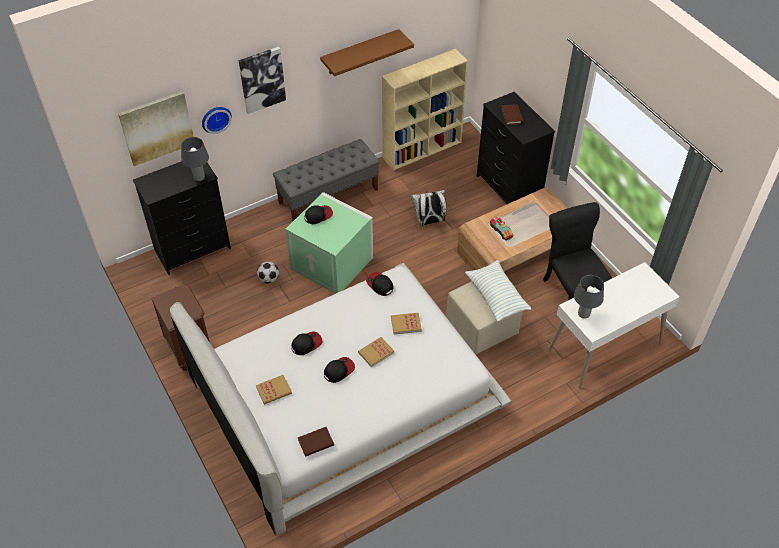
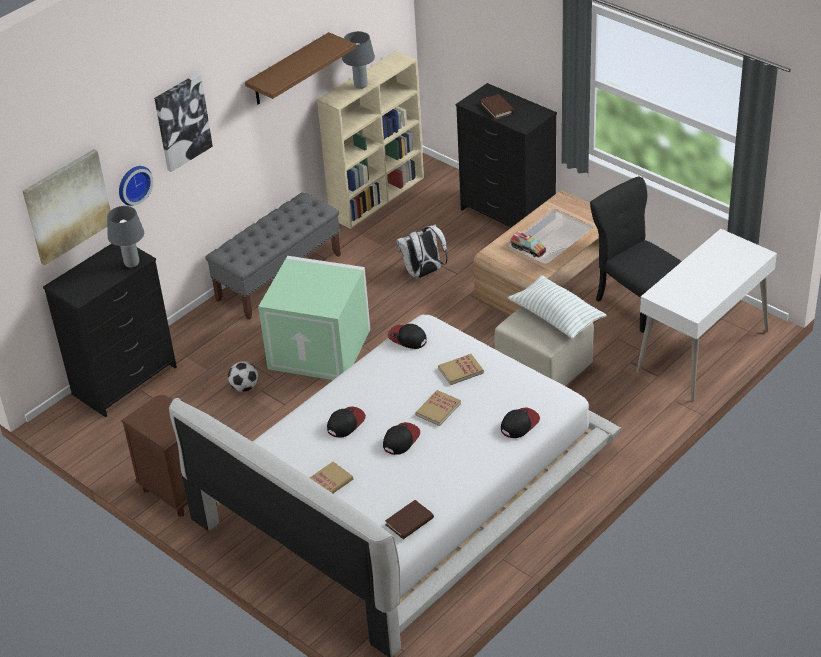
camera: 15 degrees left, 10 degrees down
(318, 215) = (294, 282): cap -> cap (519, 424)
(583, 315) = (675, 298): grey table lamp -> grey table lamp (361, 86)

